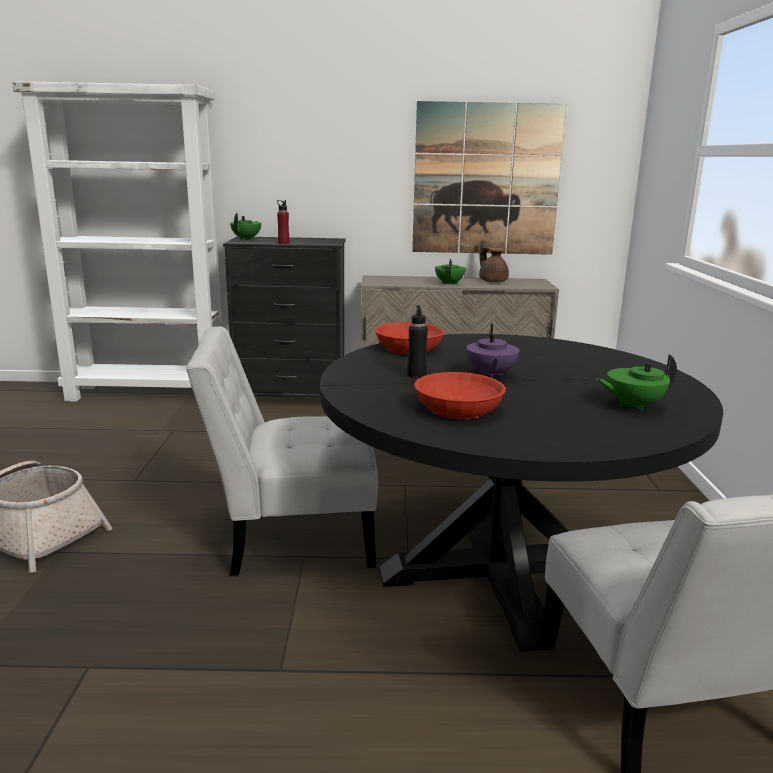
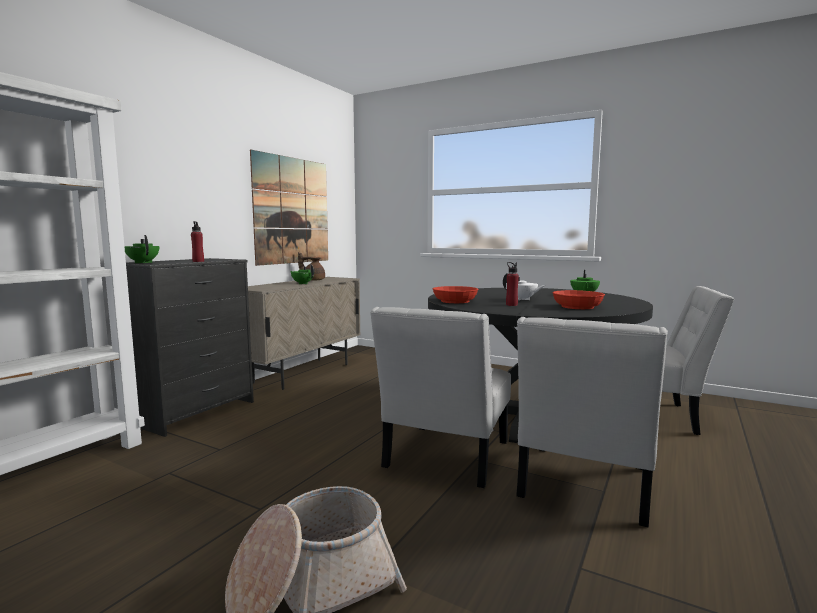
camera: 60 degrees left, 10 degrees down
(281, 650) = (583, 487): none -> white chair
(416, 375) = (511, 305): black bottle -> red bottle
(490, 375) = (522, 299): purple teapot -> white teapot

